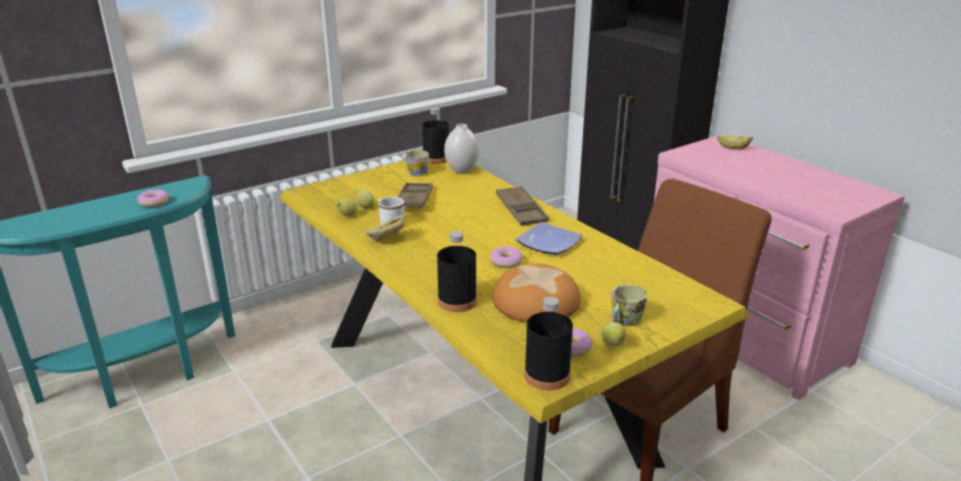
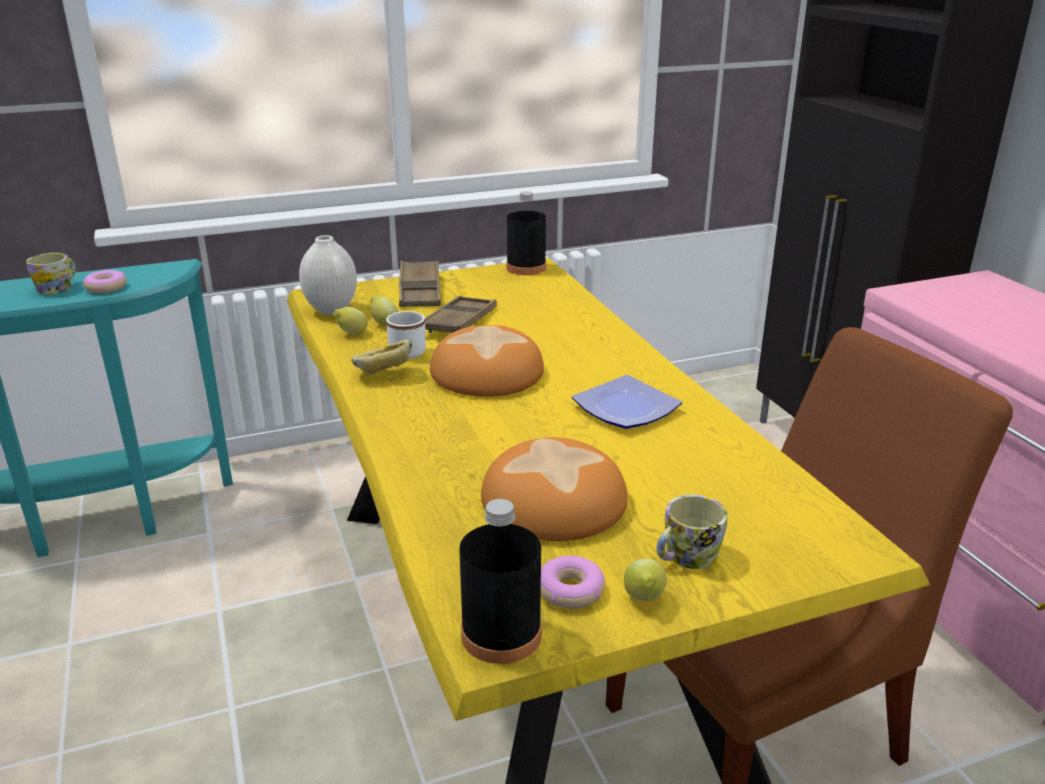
camera: 15 degrees right, 0 degrees up
(418, 172) = (490, 283): mug -> mug (58, 288)
(451, 231) = (485, 372): none -> bread
(457, 301) = (430, 482): black bottle -> none
(461, 170) = (552, 288): white vase -> white vase (331, 310)
(506, 262) = (542, 430): donut -> none
(521, 210) = (609, 354): brown tray -> brown tray (420, 290)
(732, 148) = (998, 293): banana -> none

